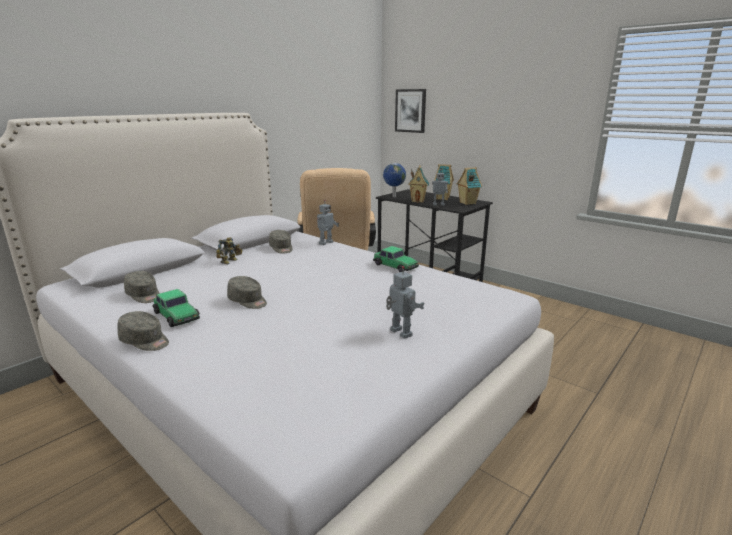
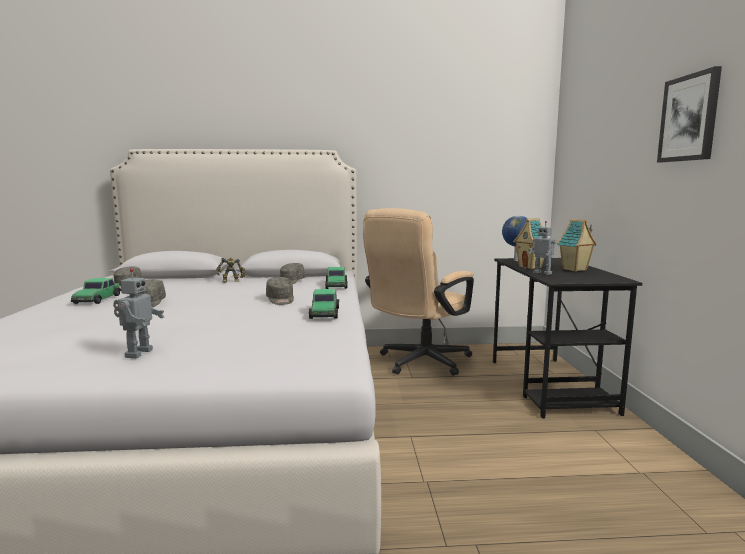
camera: 45 degrees right, 10 degrees down
(145, 341) = (43, 306): grey cap -> grey cap (280, 300)
(325, 243) = (336, 285): toy robot -> toy car
(410, 111) = (576, 151): picture -> picture (689, 118)
(467, 203) = (592, 277): toy house -> none

